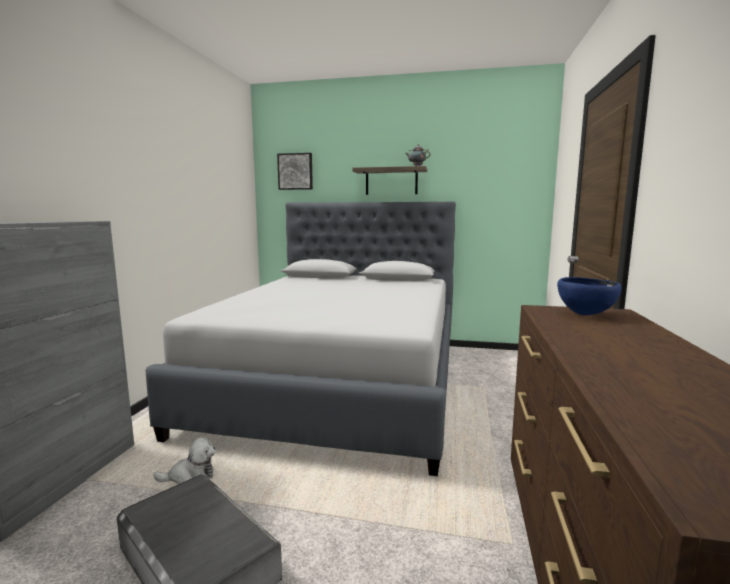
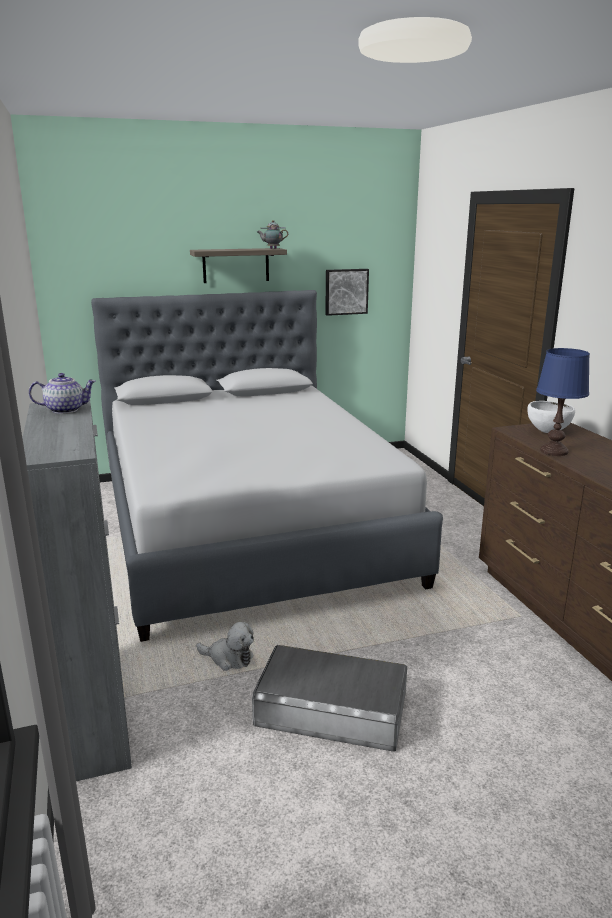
camera: 30 degrees left, 10 degrees up
(69, 221) = (66, 410): none -> teapot
(190, 477) = (229, 658): plush toy -> plush toy turned 60 degrees clockwise
(295, 171) = (99, 252): picture -> picture (346, 291)
(558, 329) = (553, 451): none -> blue table lamp
(585, 315) = (548, 432): blue bowl -> white bowl

